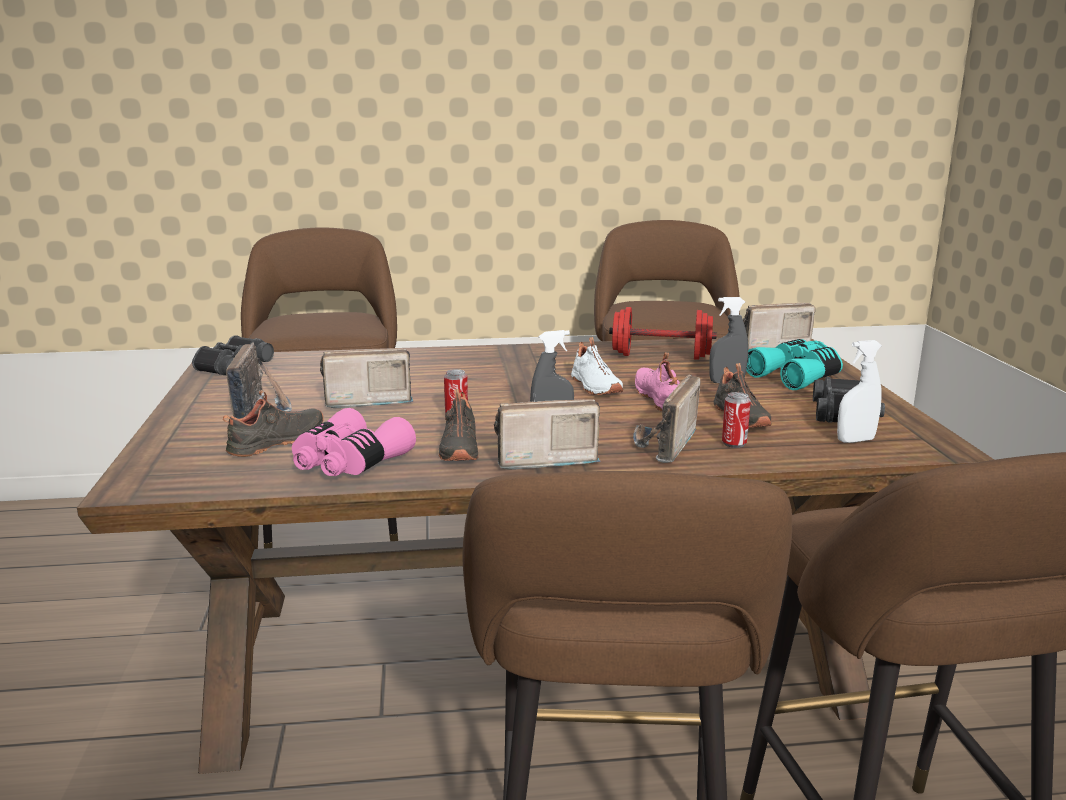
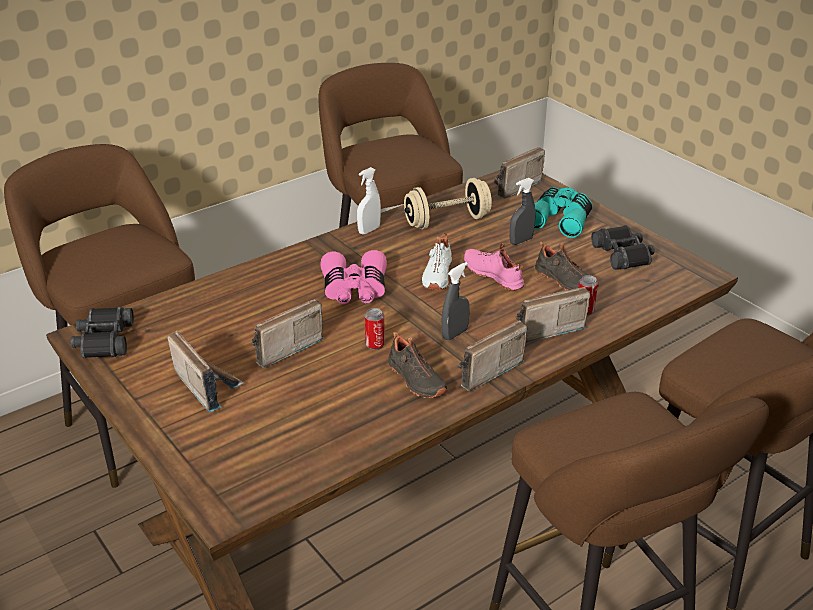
camera: 30 degrees left, 15 degrees up
(278, 442) = (274, 421): black shoe -> none
(348, 463) = (355, 424): pink binoculars -> pink binoculars (354, 289)
(594, 387) = (436, 275): white shoe -> white shoe turned 60 degrees clockwise
(661, 356) = (447, 221): red dumbbell -> beige dumbbell
(662, 446) = (544, 329): radio -> radio turned 75 degrees clockwise
(855, 440) = (651, 283): white spray bottle -> white spray bottle (369, 230)

